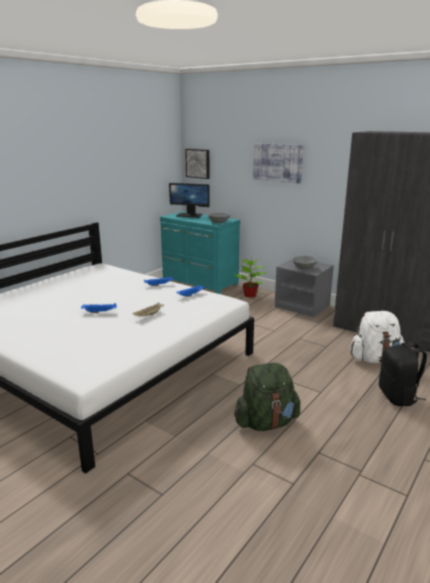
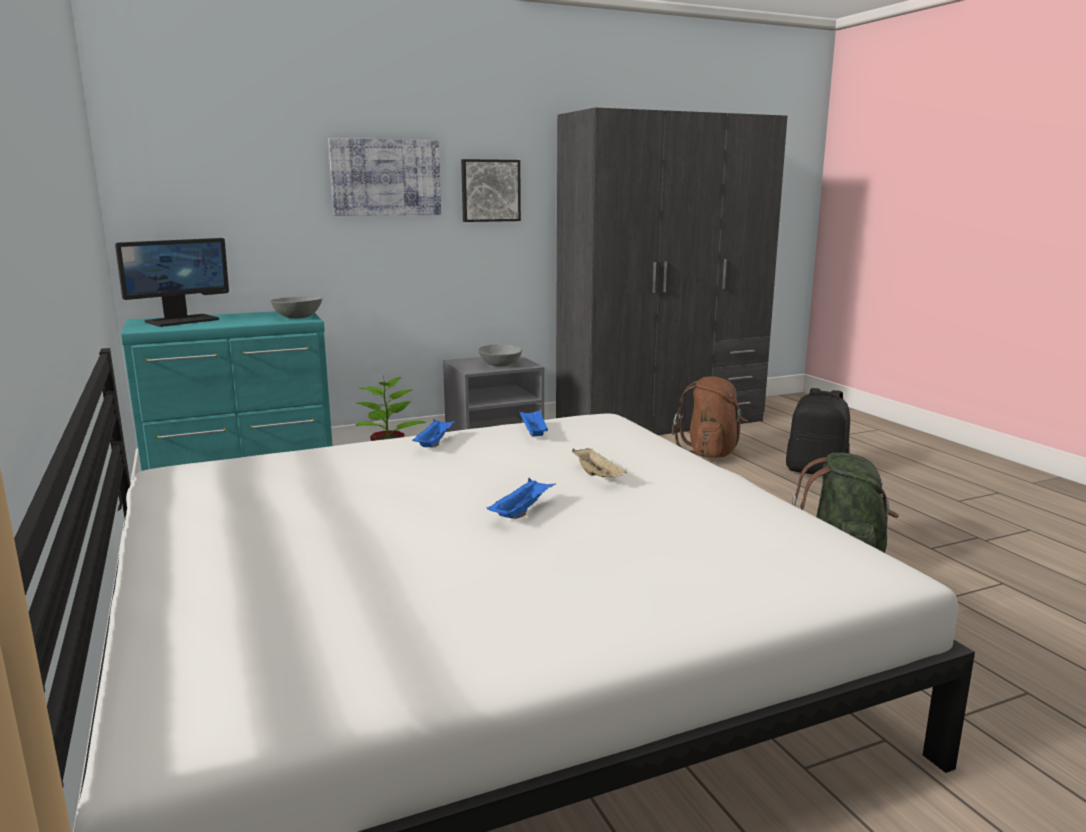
camera: 60 degrees left, 5 degrees down
(198, 163) = (163, 192): picture -> picture (490, 190)
(374, 359) = (710, 453): white backpack -> brown backpack

